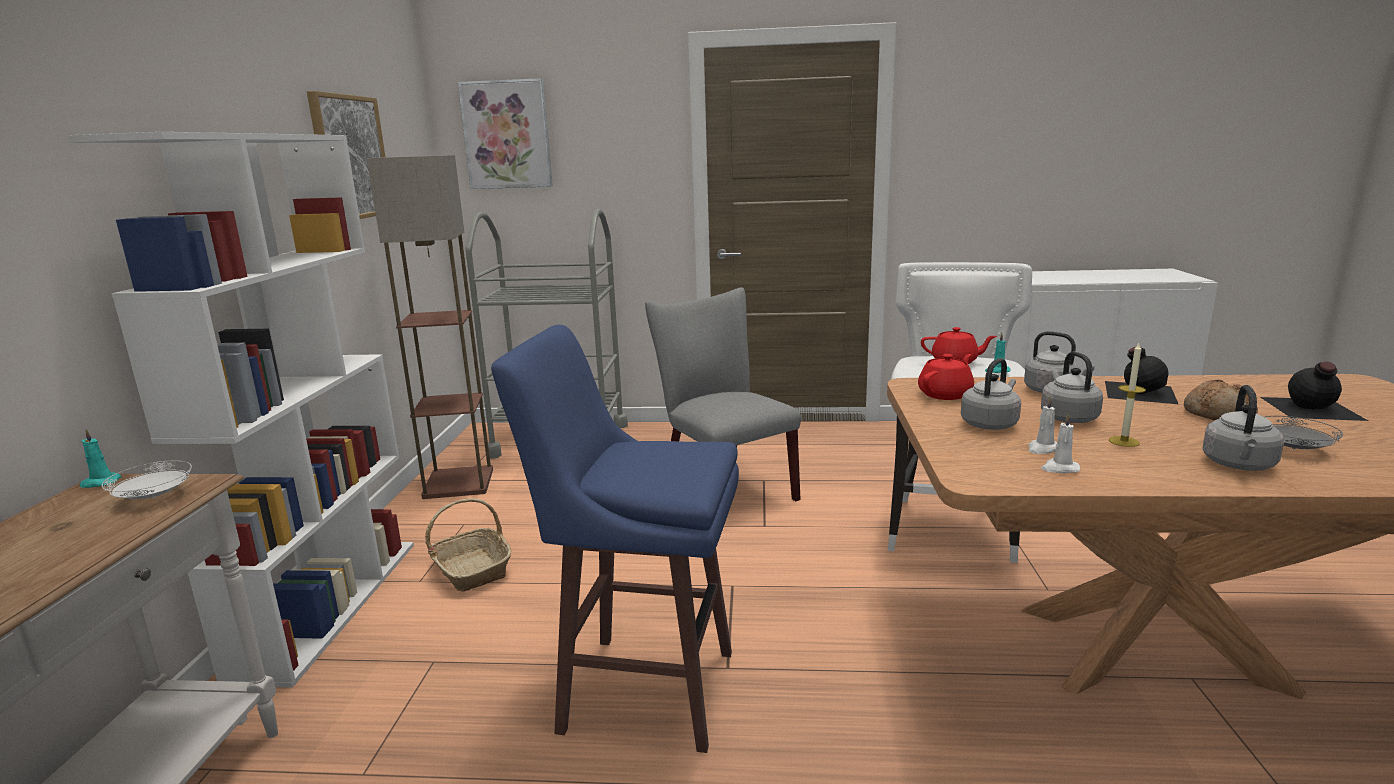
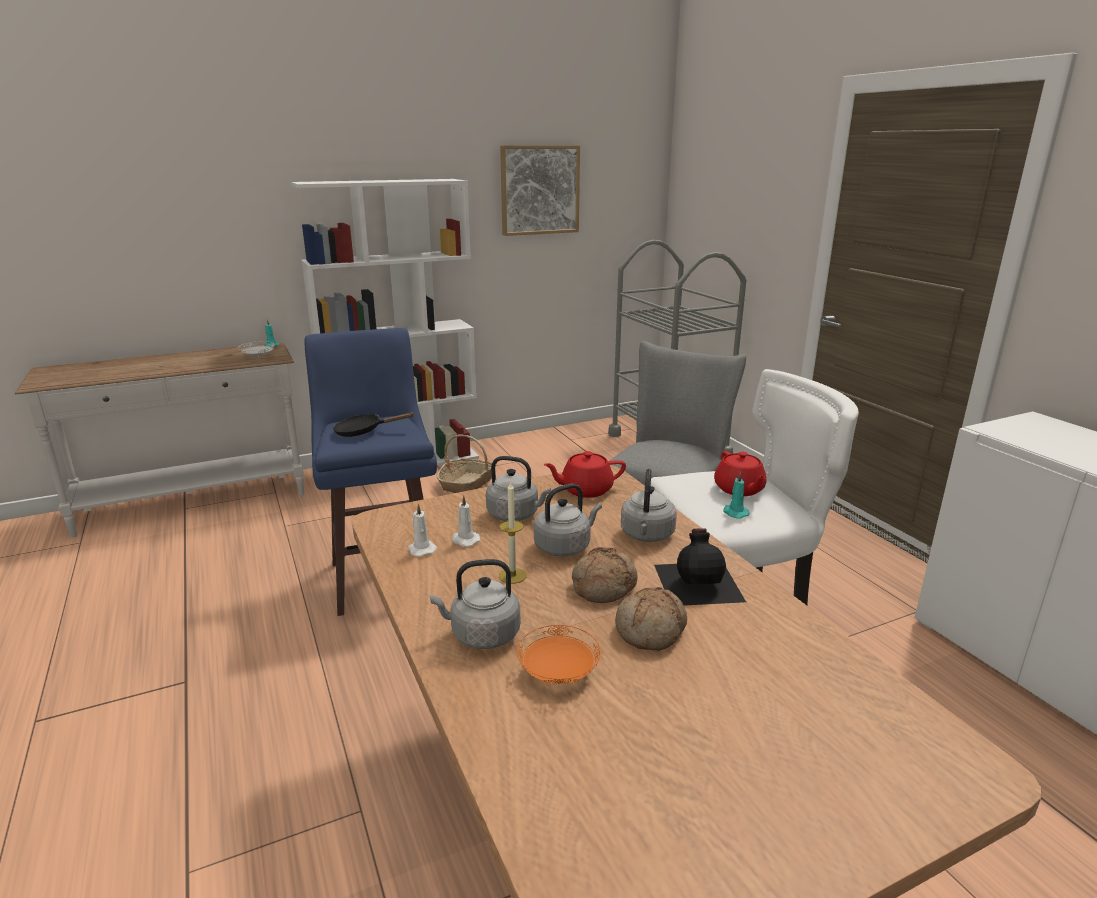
camera: 60 degrees right, 5 degrees up
(457, 483) = (564, 439): floor lamp -> none
(507, 135) = (706, 174): picture -> none
(659, 465) = (363, 431): none -> black frying pan
(946, 394) = (585, 490): red teapot -> red teapot turned 150 degrees clockwise
(1145, 417) = (603, 586): none -> bread
(1293, 449) = (559, 673): grey plate -> orange plate
(1310, 408) = (748, 702): black bottle -> none

